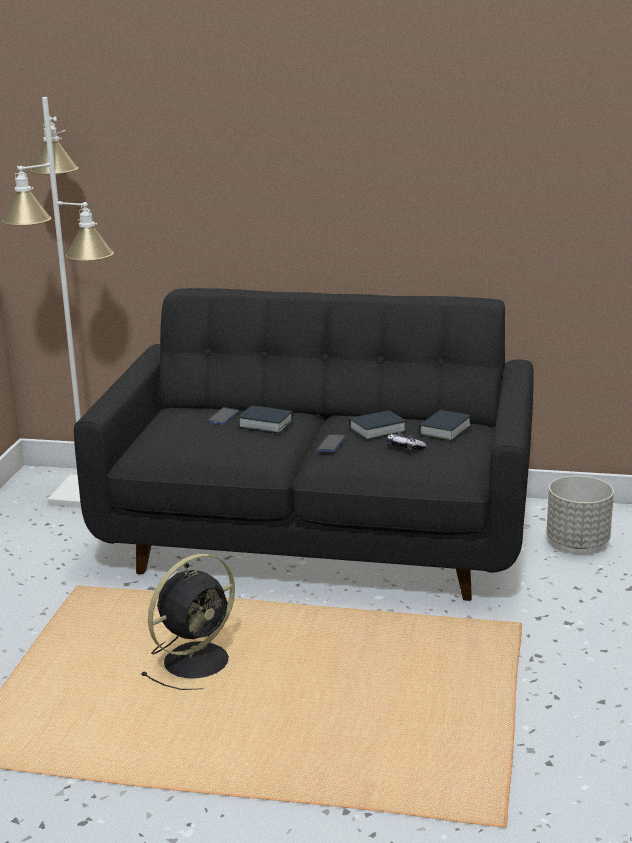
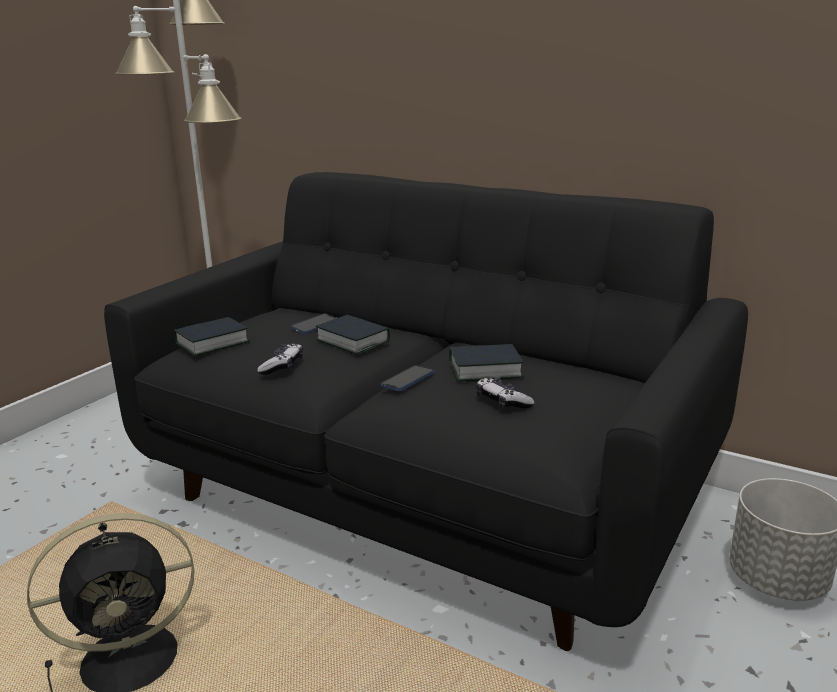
camera: 20 degrees right, 0 degrees up
(234, 449) = (282, 367): none -> game controller
(444, 431) = (579, 385): book -> book (212, 343)

